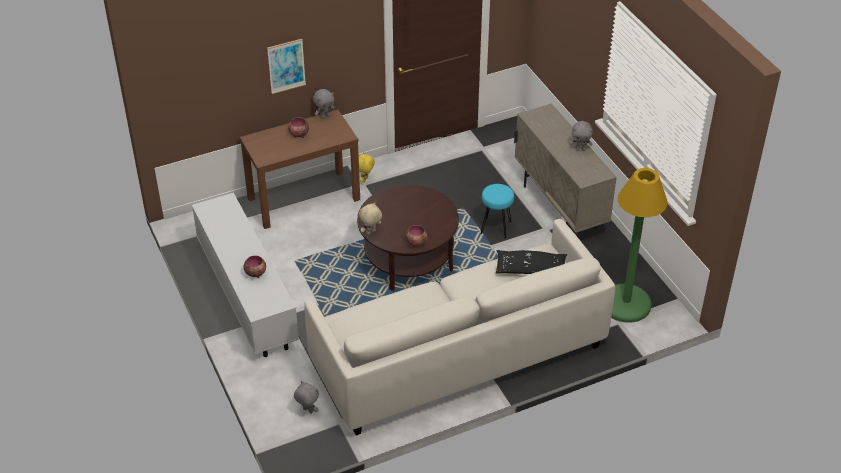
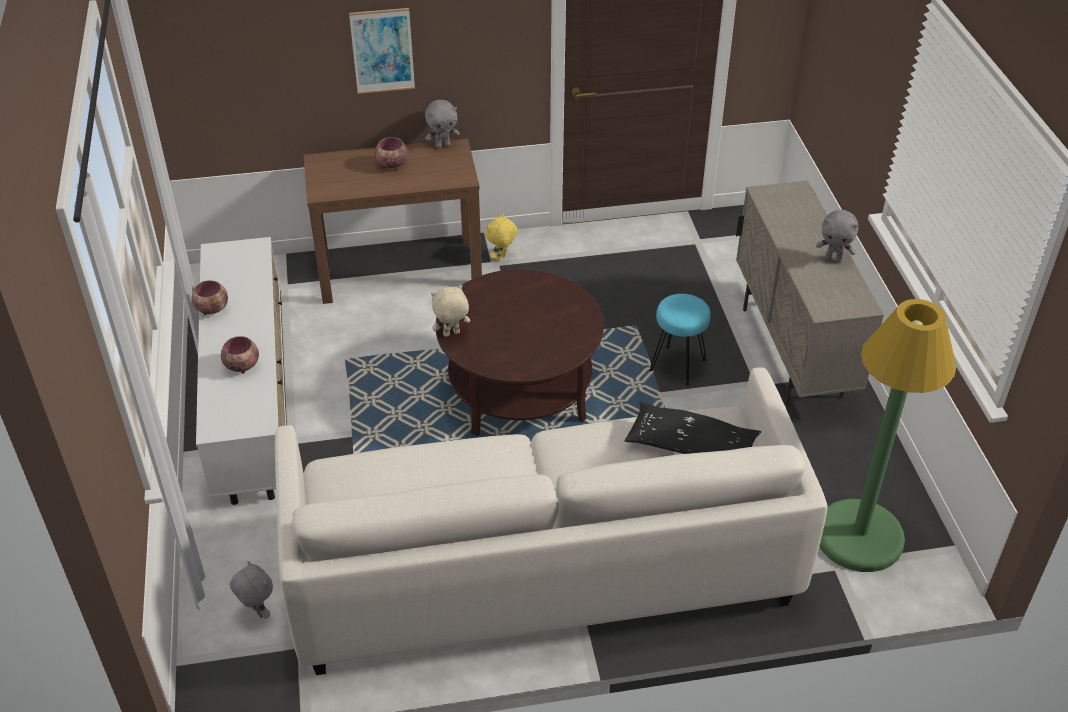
camera: 15 degrees right, 0 degrees up
(417, 242) = (518, 364): bowl -> bowl (213, 309)

